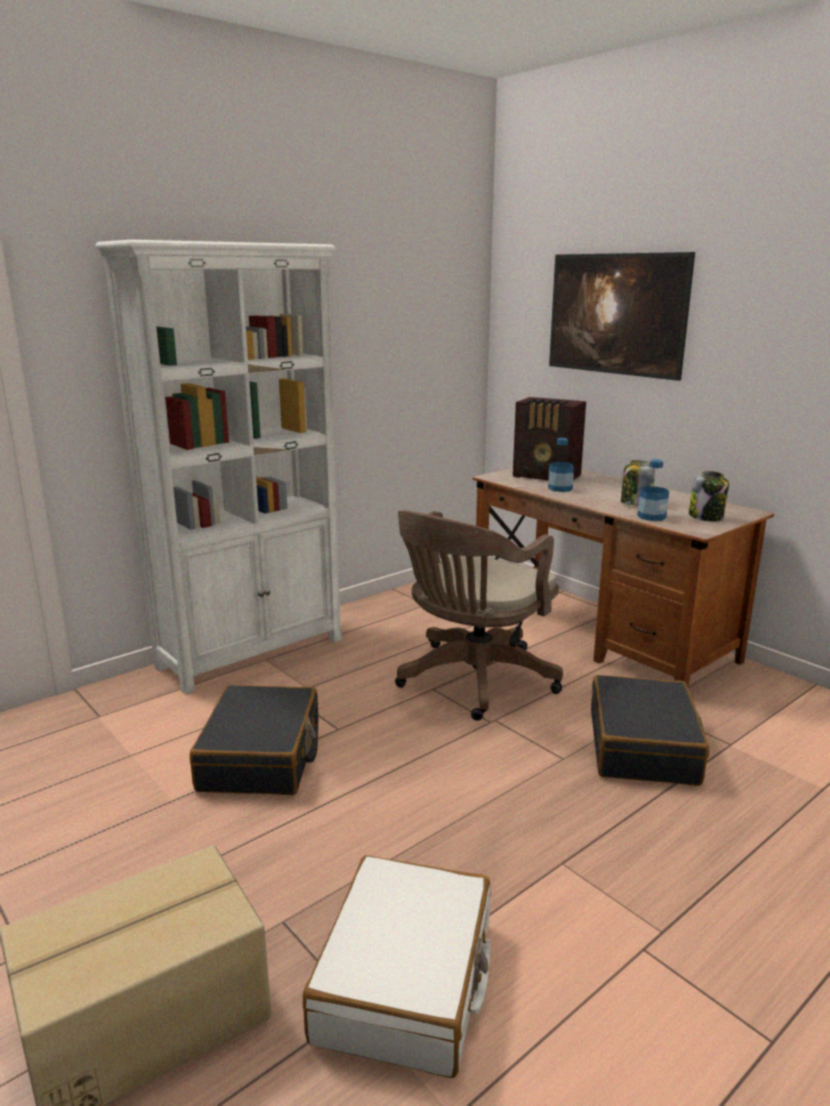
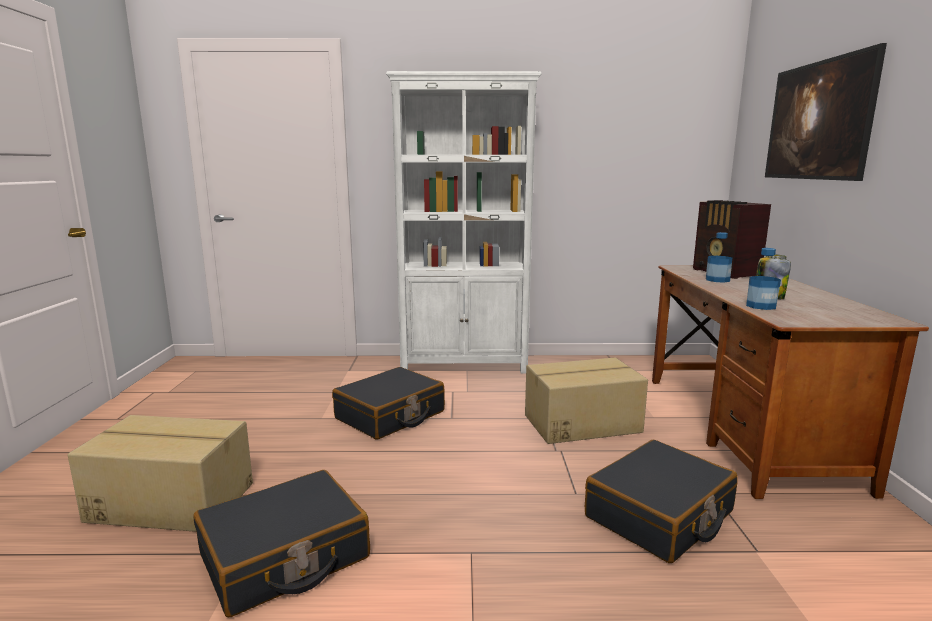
camera: 40 degrees right, 5 degrees down
(406, 981) = (285, 557): white suitcase -> black suitcase
(472, 681) = (581, 423): brown office chair -> cardboard box
(706, 517) = (825, 315): jar -> none

